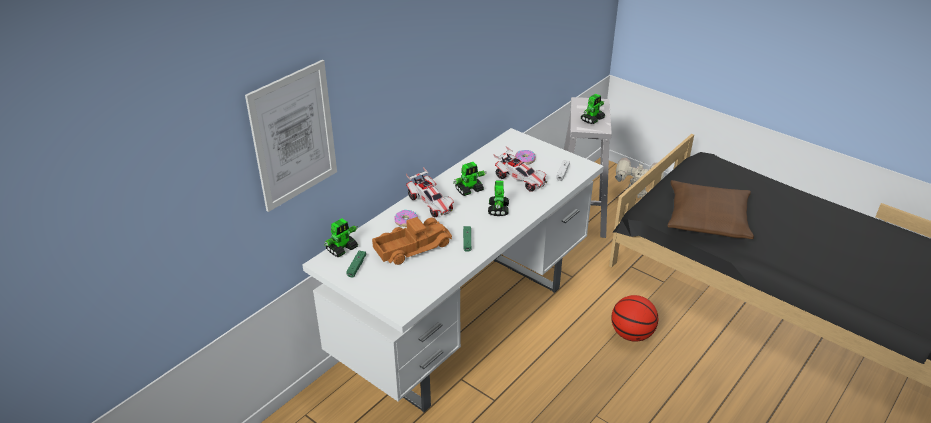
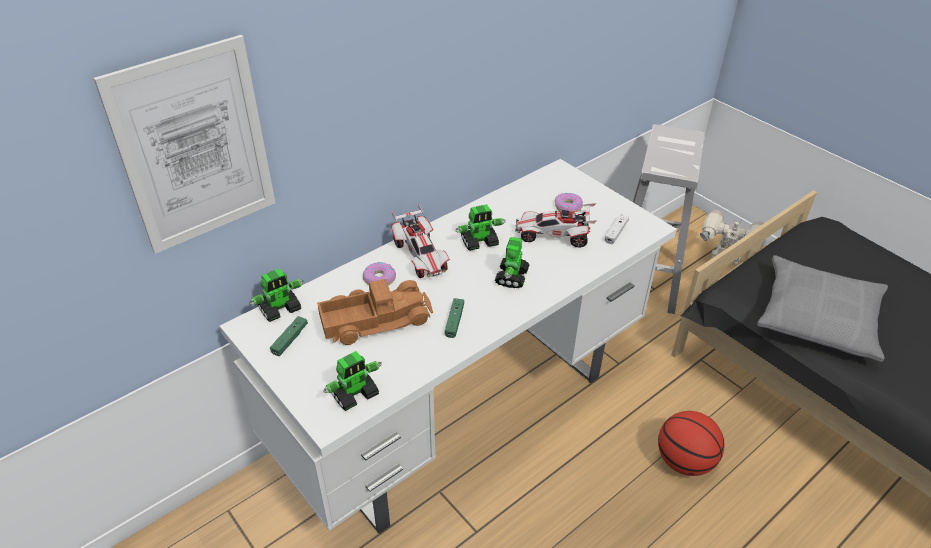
camera: 10 degrees right, 5 degrees up
(520, 180) = (554, 236): toy car -> toy car turned 135 degrees clockwise
(592, 119) = (676, 158): toy robot -> toy robot (355, 394)
(707, 218) = (818, 317): brown pillow -> grey pillow

